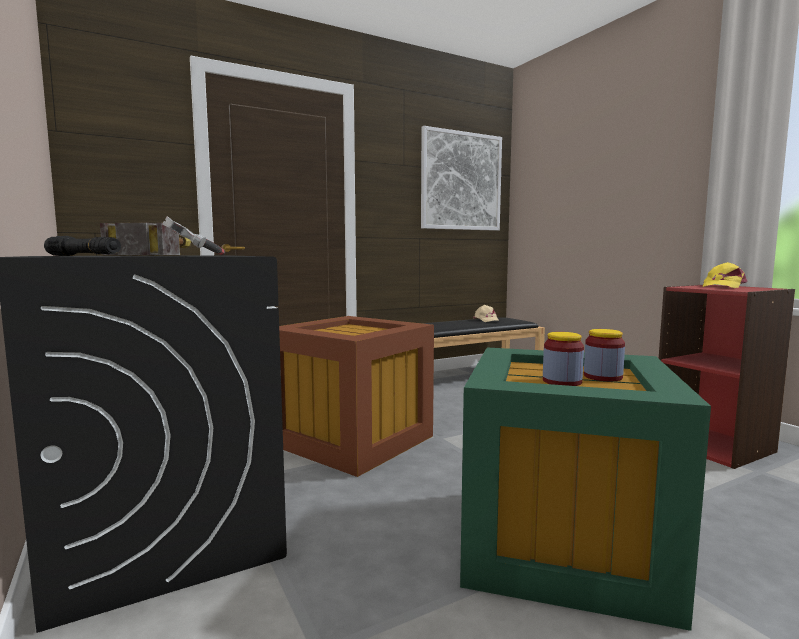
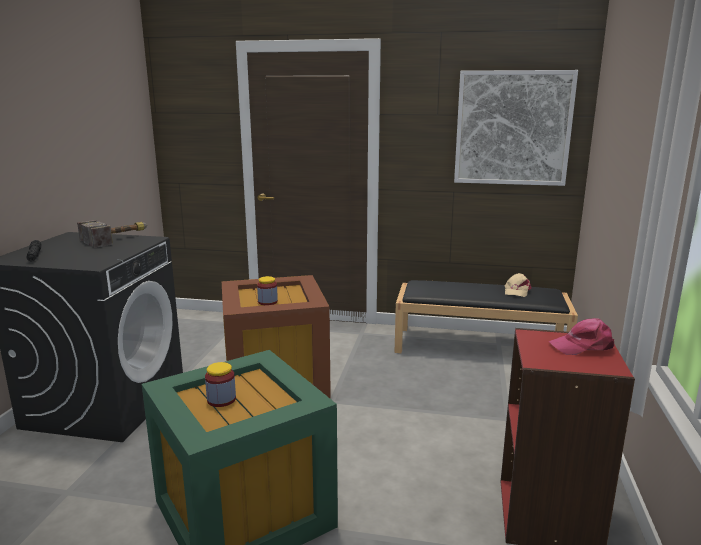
camera: 40 degrees right, 10 degrees up
(200, 255) = (99, 254): hammer -> none
(602, 377) = (256, 406): jar -> jar (267, 302)
(722, 286) = (583, 346): yellow cap -> pink cap

